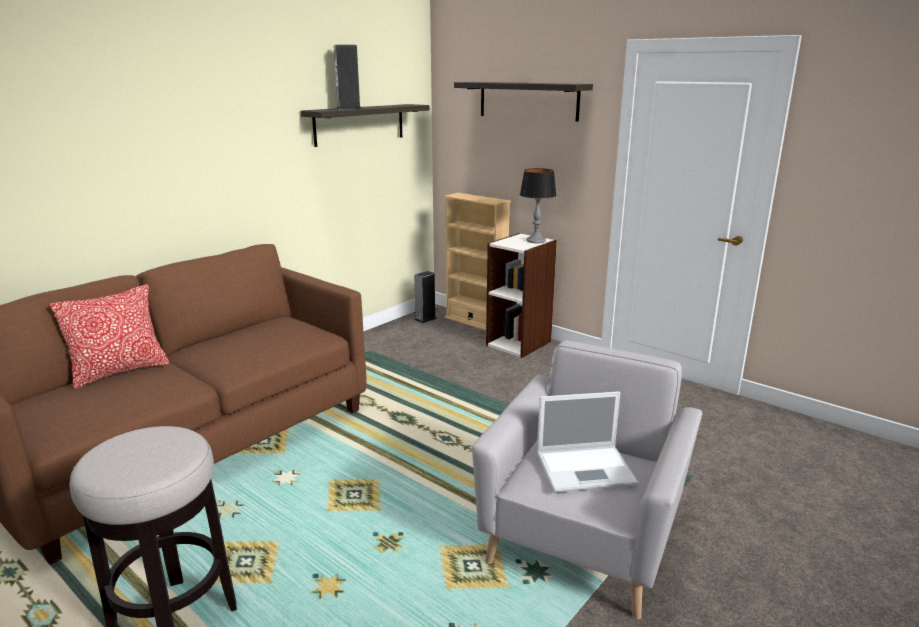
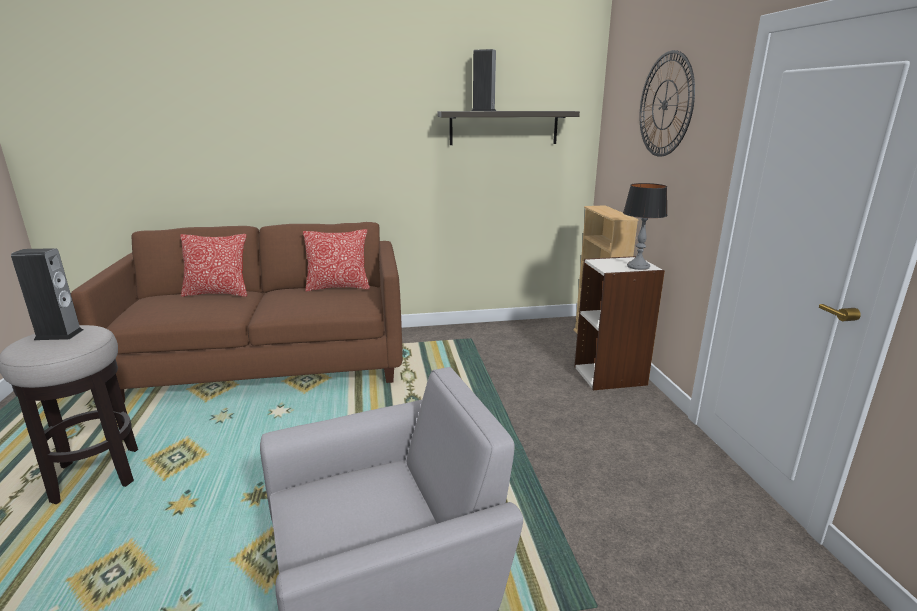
camera: 40 degrees right, 0 degrees up
(259, 326) = (338, 287): none -> pillow
(425, 319) = (554, 326): speaker -> speaker (59, 335)
(528, 100) = (665, 105): shelf -> wall clock
(587, 468) = (358, 514): laptop -> none

